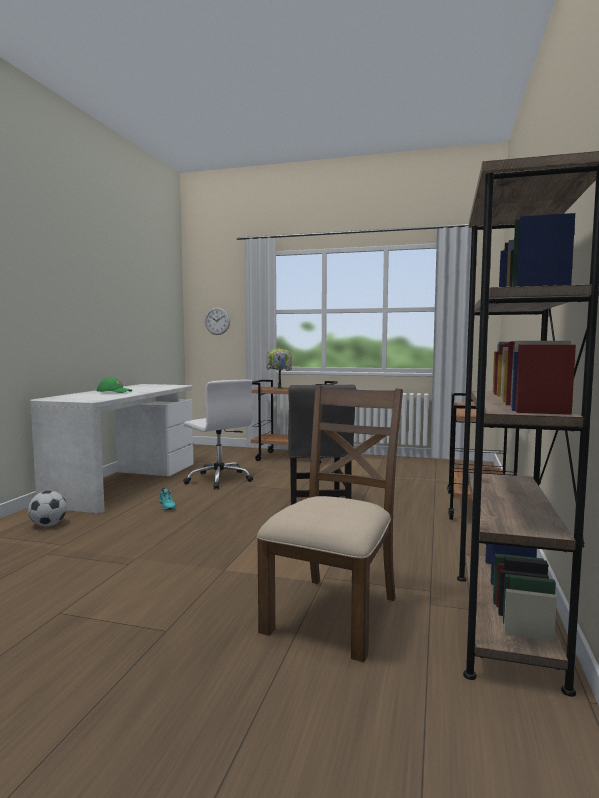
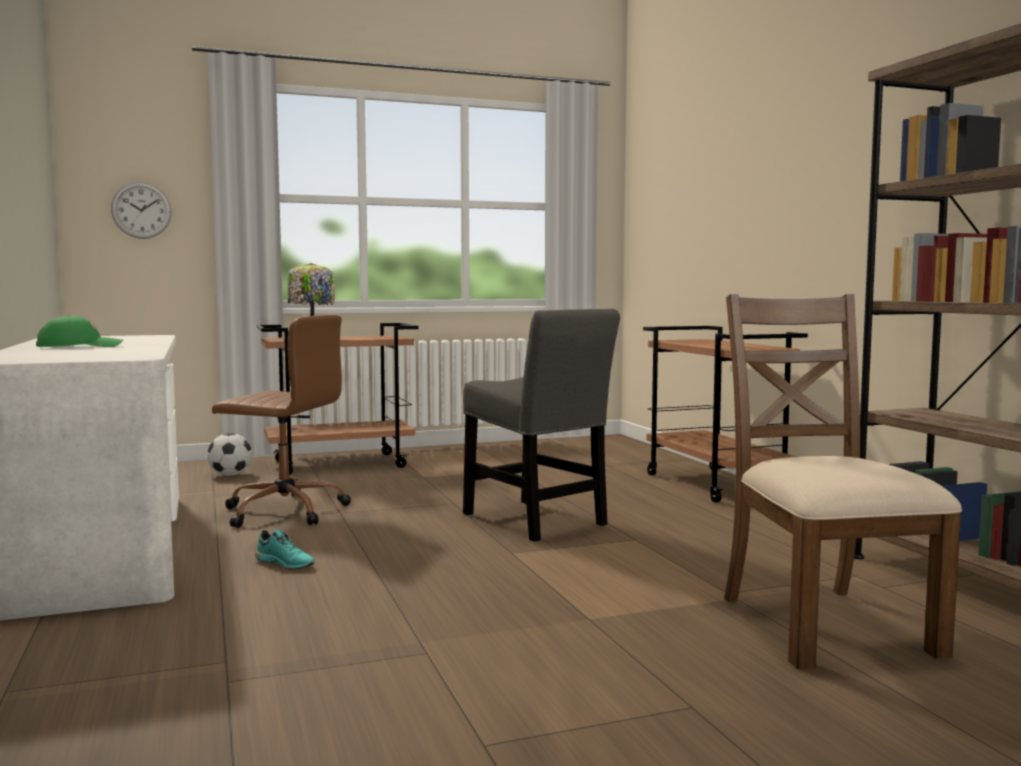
camera: 35 degrees left, 0 degrees up
(48, 525) = (104, 642): football -> football (230, 475)
(219, 479) = (283, 511): white office chair -> brown office chair

